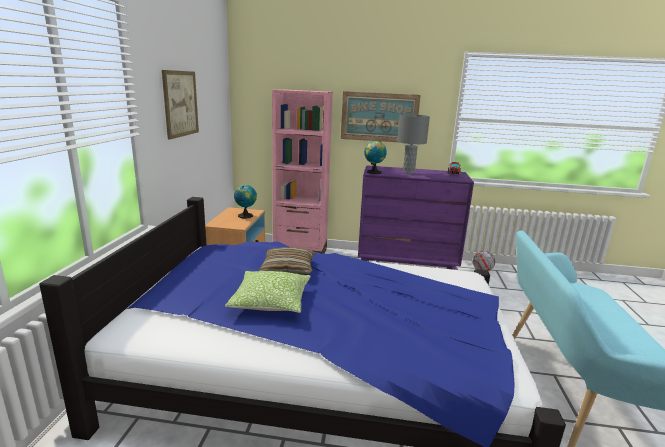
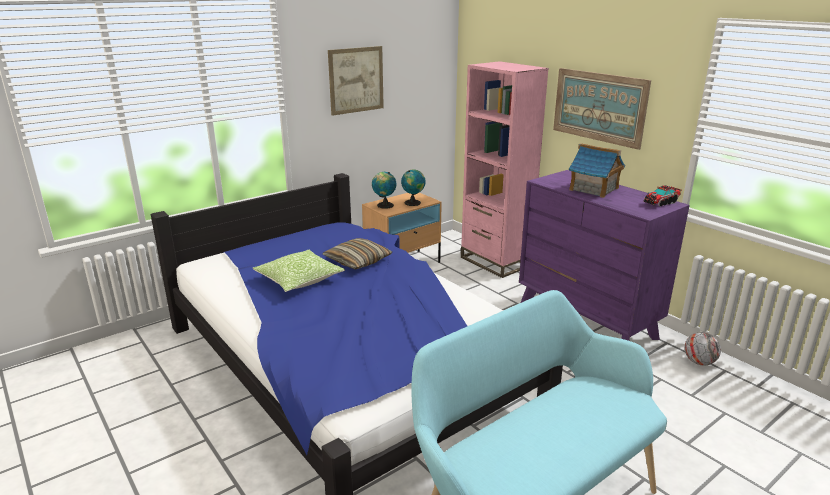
camera: 45 degrees right, 5 degrees up
(373, 172) = (546, 180): globe -> globe (384, 205)
(408, 172) = (594, 189): grey table lamp -> toy house

